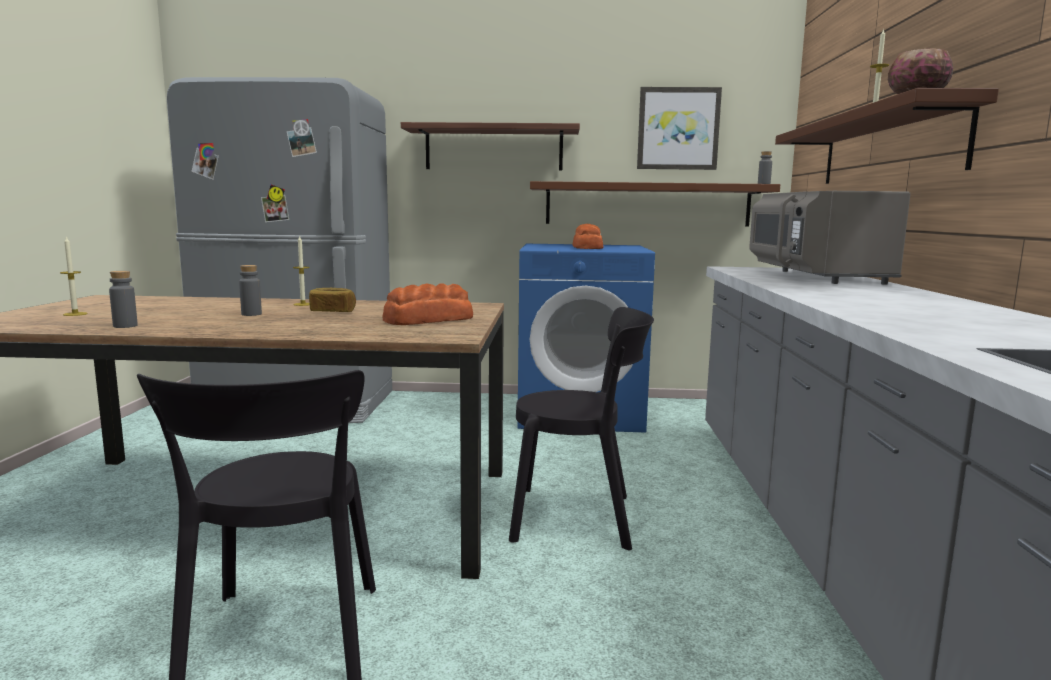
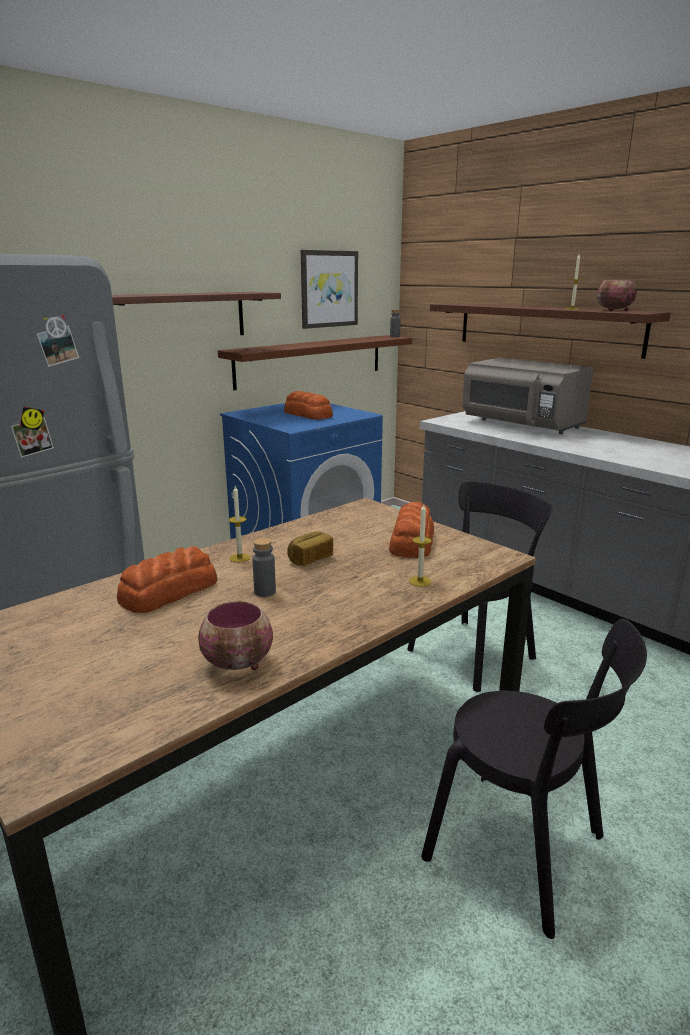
camera: 45 degrees left, 10 degrees up
(75, 314) = (86, 677): candle -> candle (420, 581)
(125, 326) = (239, 664): grey bottle -> bowl
(217, 305) = (167, 592): none -> bread

